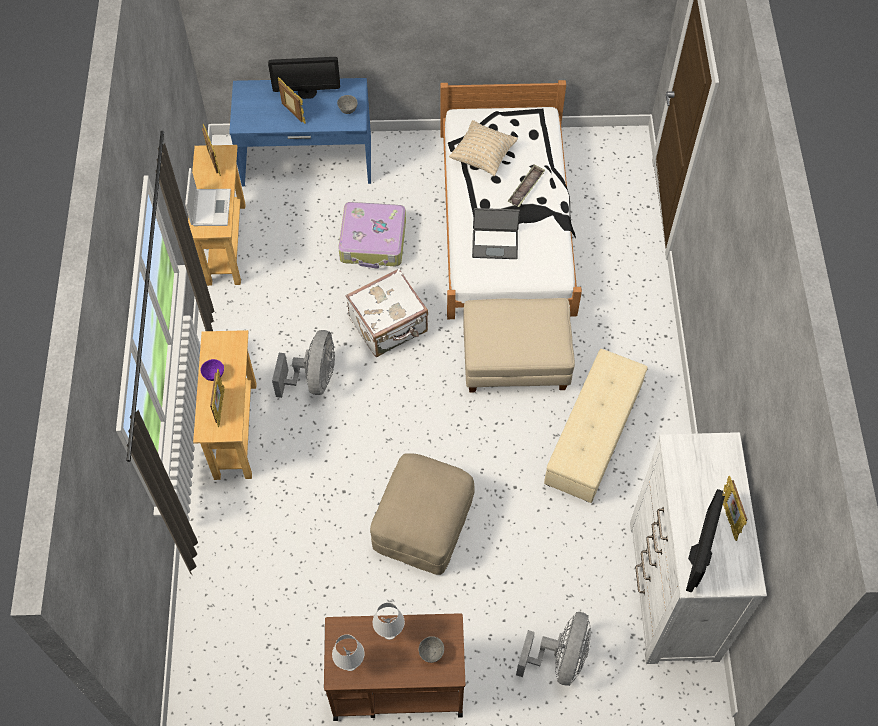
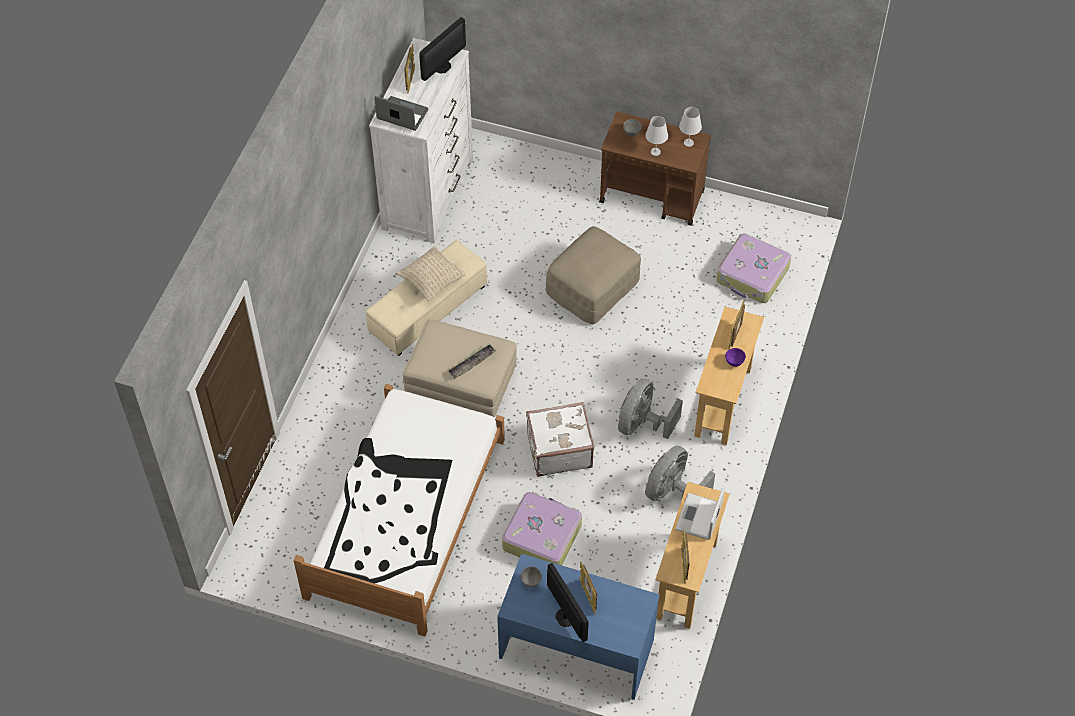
camera: 160 degrees left, 5 degrees down
(239, 606) = (752, 275): none -> suitcase
(307, 92) = (565, 617): monitor -> monitor turned 45 degrees clockwise
(483, 157) = (409, 536): beige pillow -> beige pillow (431, 282)
(495, 243) = (440, 445): laptop -> laptop (402, 115)
(526, 188) = (385, 488): tray -> tray (471, 363)
(559, 658) = (531, 179): grey fan -> grey fan (672, 491)

